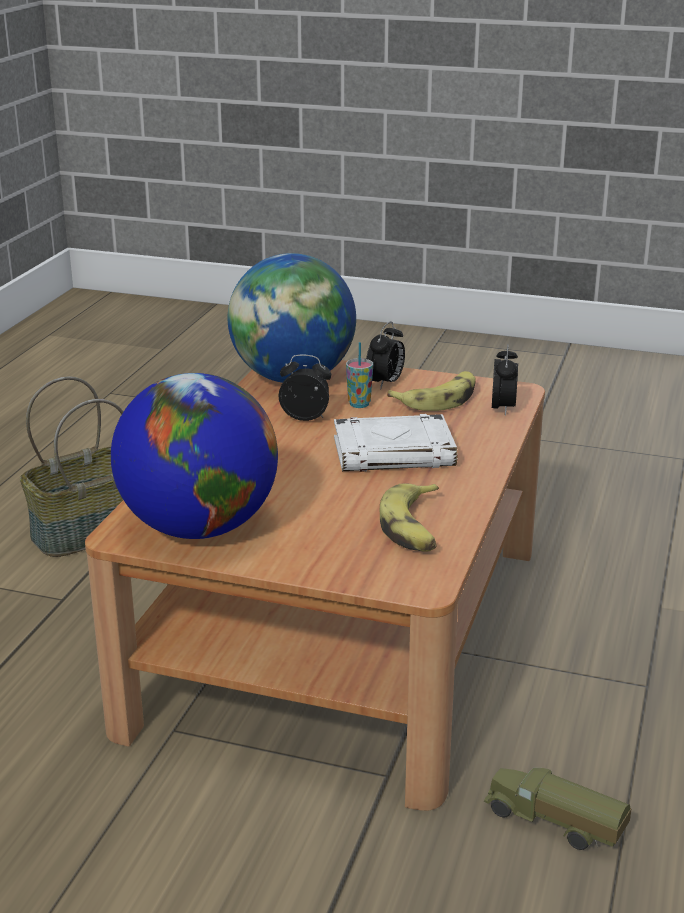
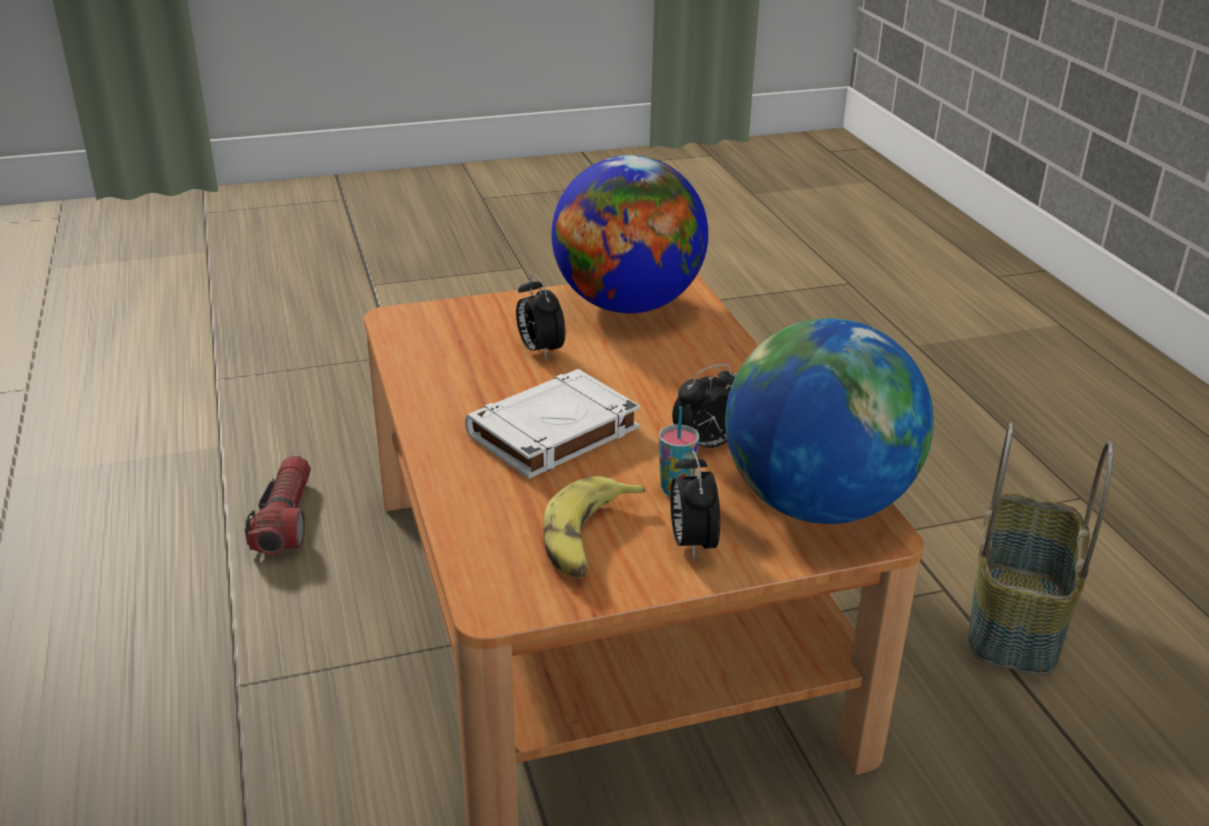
camera: 145 degrees right, 5 degrees up
(414, 528) = (448, 359): banana -> none
(503, 409) = (486, 554): alarm clock -> alarm clock (539, 350)
(554, 825) = (286, 519): toy truck -> flashlight

